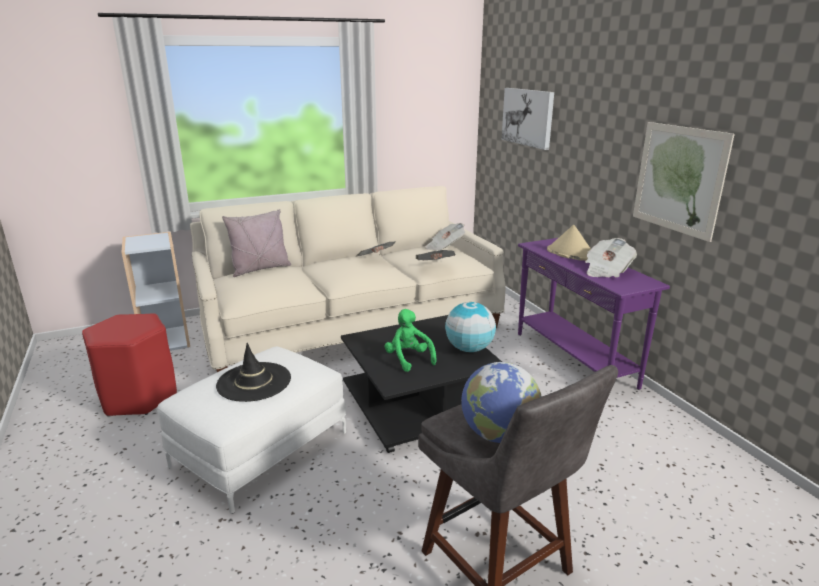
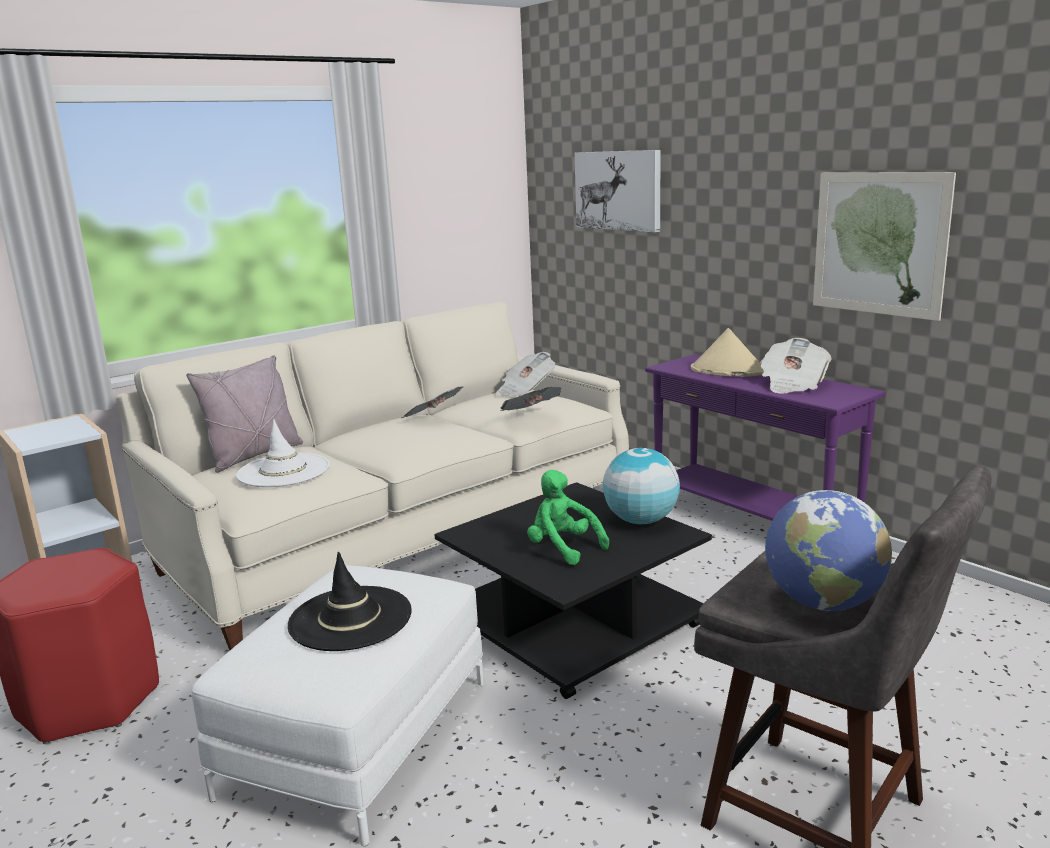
camera: 15 degrees left, 5 degrees down
(267, 282) = (284, 471): none -> white hat

